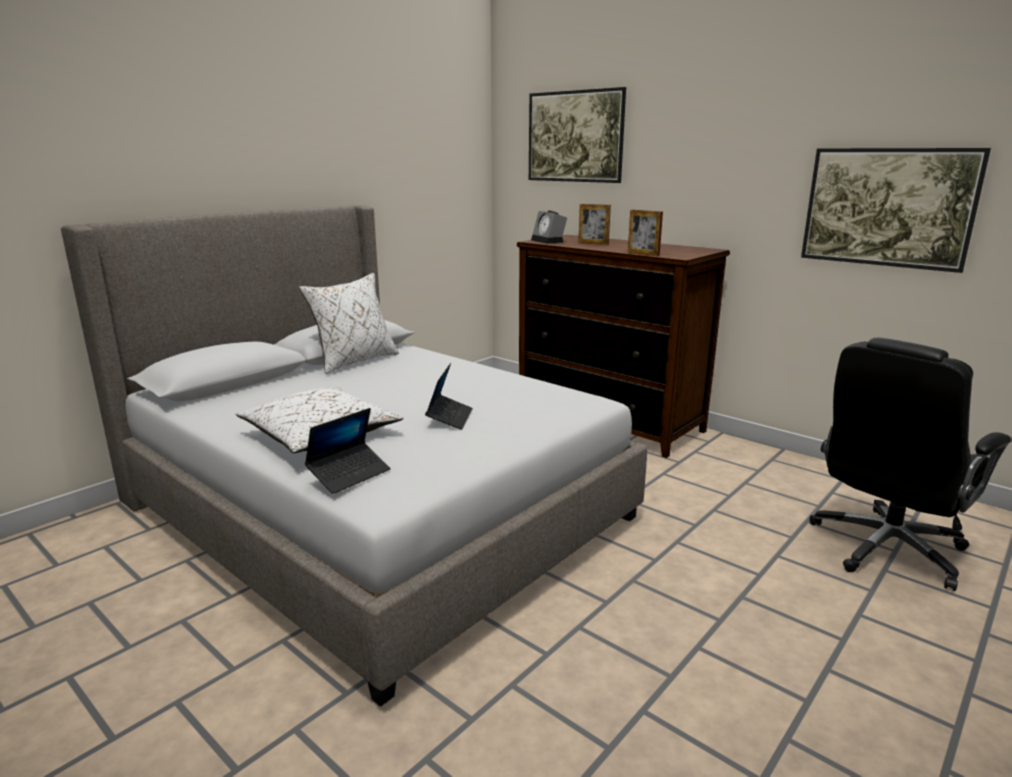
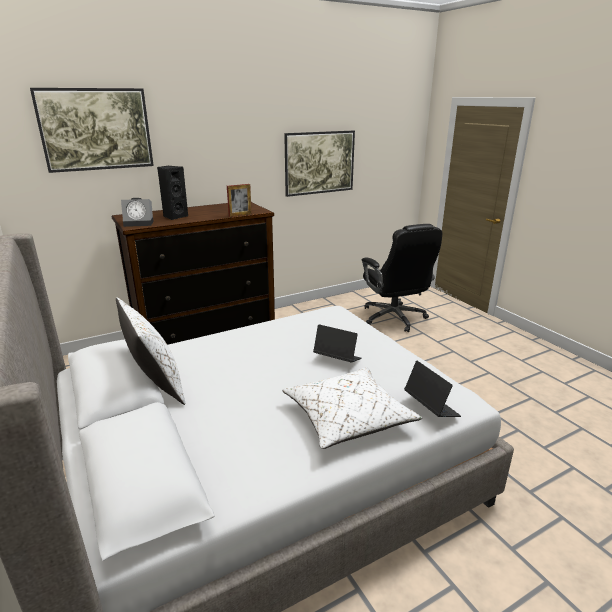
camera: 70 degrees left, 5 degrees up
(593, 243) = (175, 216): picture frame -> black speaker

